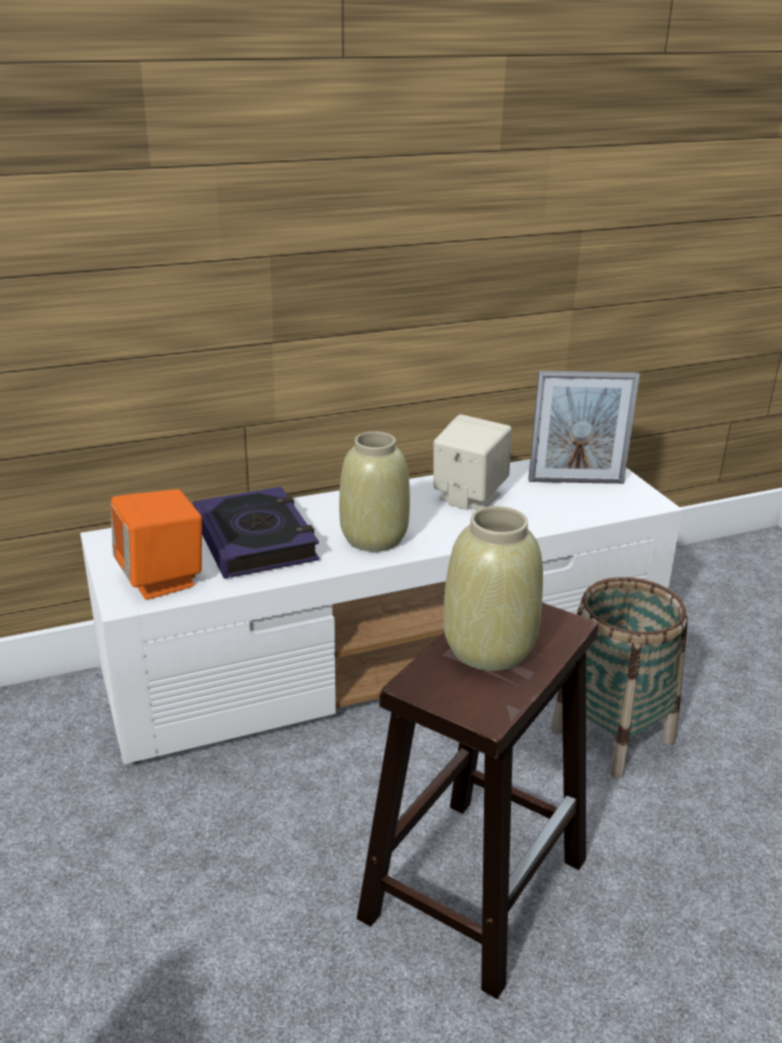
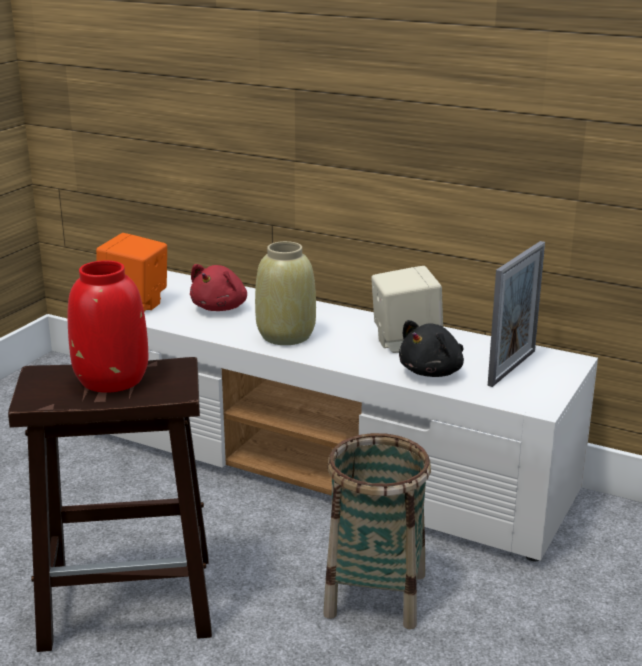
camera: 50 degrees right, 5 degrees down
(256, 540) = (221, 307): book -> red plush toy
(488, 648) = (112, 379): beige vase -> red vase
(540, 511) = (433, 372): none -> black plush toy
(576, 481) = (512, 368): picture frame -> picture frame turned 105 degrees counterclockwise

